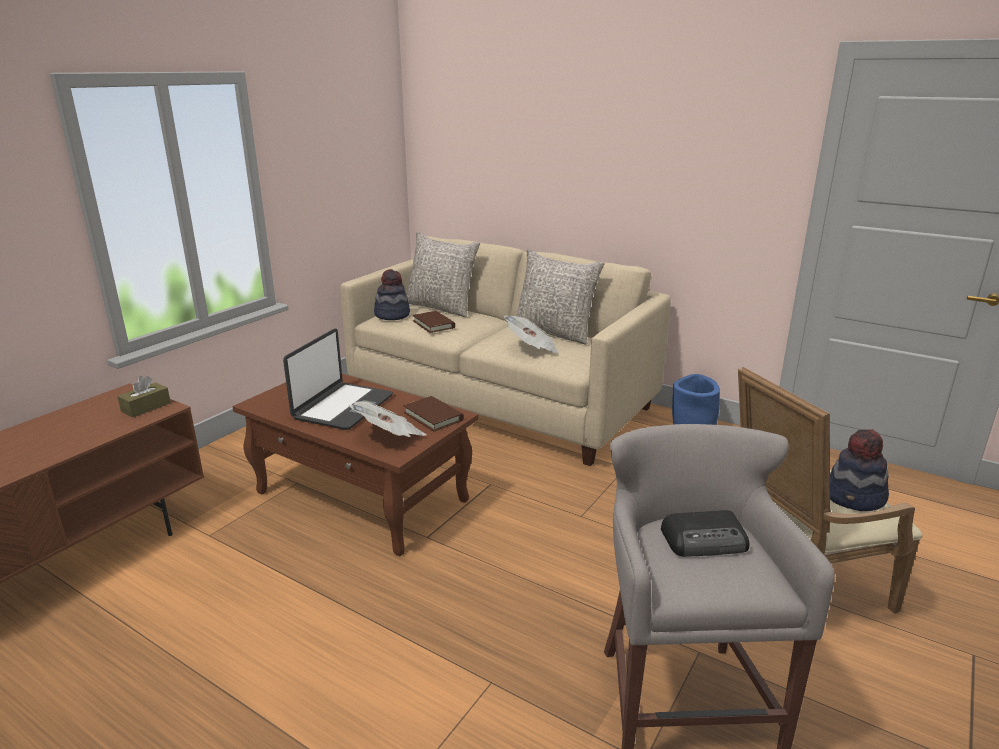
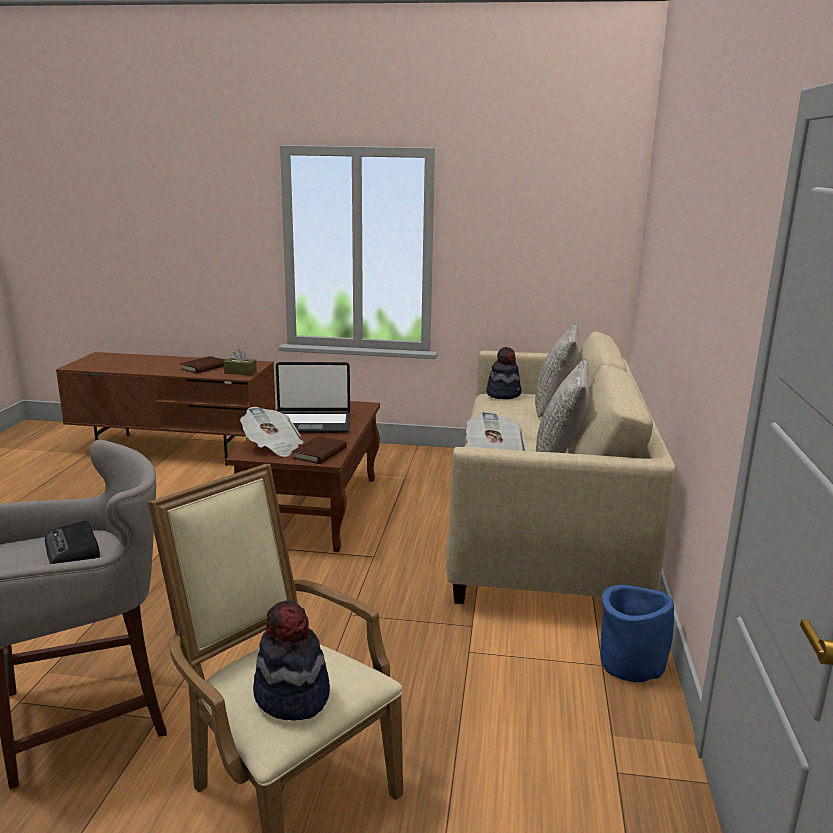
camera: 65 degrees right, 5 degrees down
(433, 324) = (501, 411): brown book -> brown book (204, 367)

